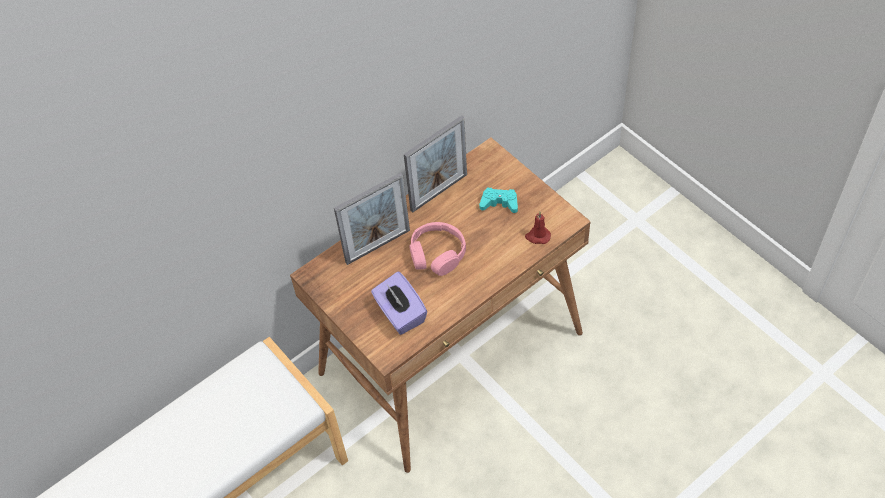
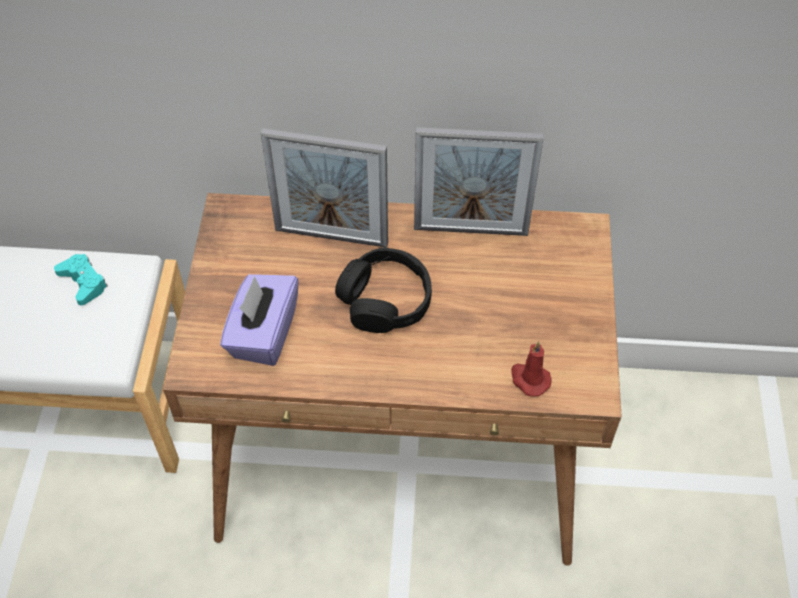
camera: 40 degrees right, 0 degrees up
(437, 254) = (385, 300): pink headphones -> black headphones
(499, 203) = (528, 300): turquoise game controller -> turquoise game controller (83, 282)

